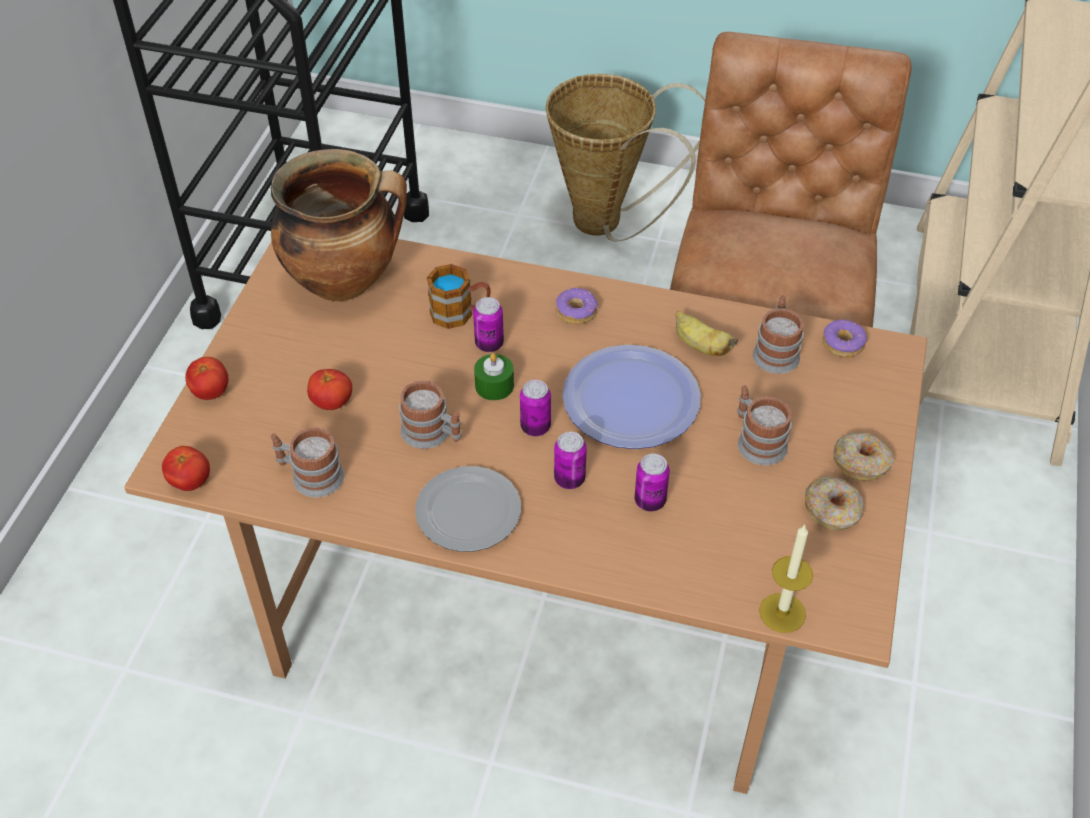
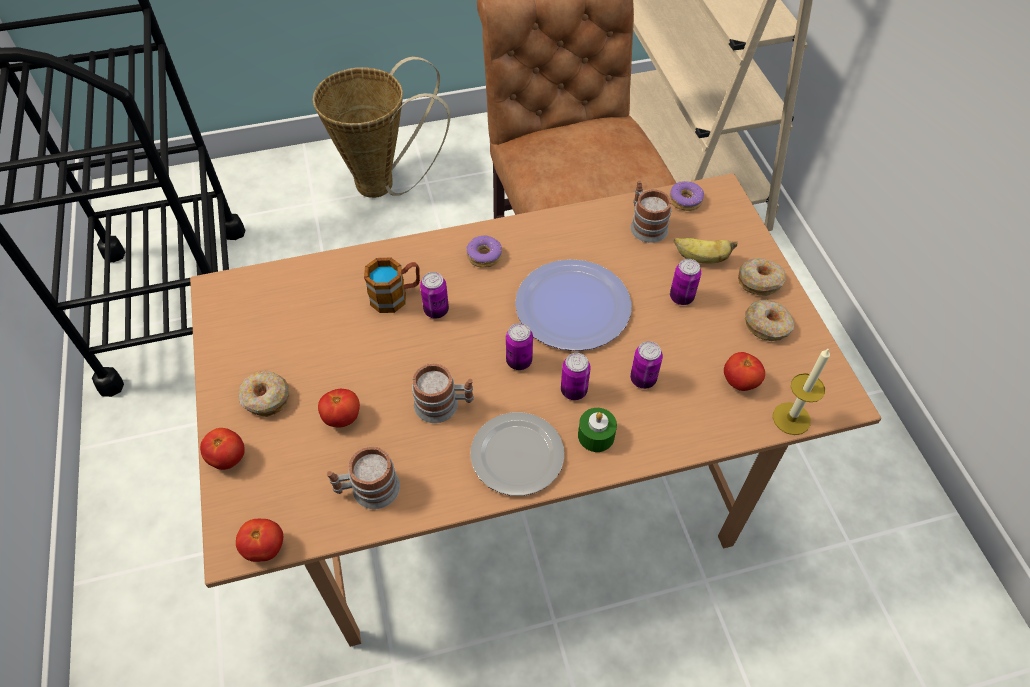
camera: 30 degrees left, 5 degrees up
(277, 355) = (265, 398): none -> donut
(346, 280) = (281, 308): cooking pot -> none
(494, 385) = (464, 342): green candle -> green candle (596, 435)
(700, 346) = (592, 244): banana -> banana (701, 258)
(754, 551) = (740, 382): none -> tomato
(757, 440) = (681, 297): mug -> can

